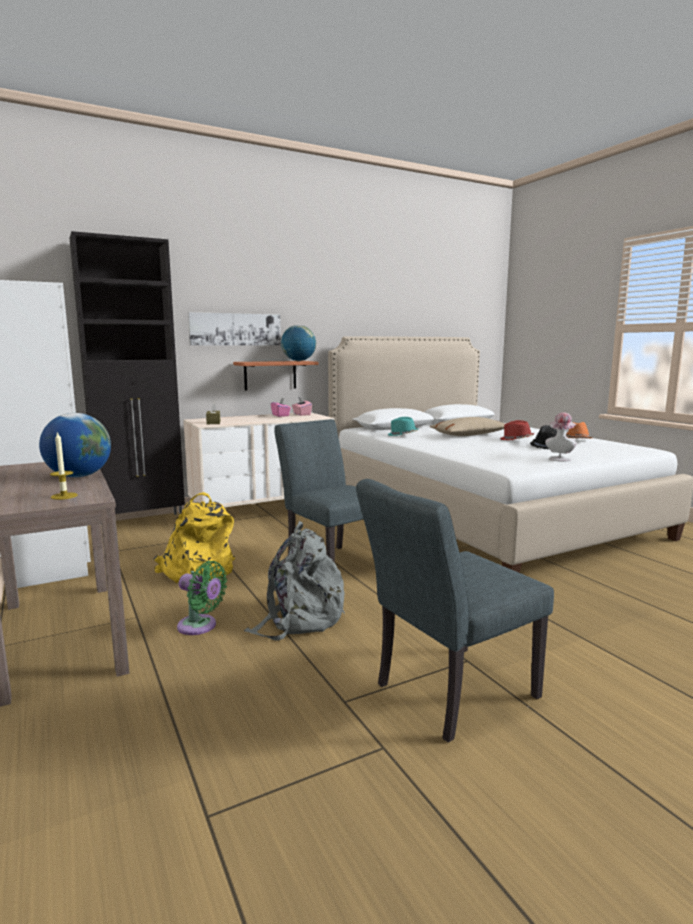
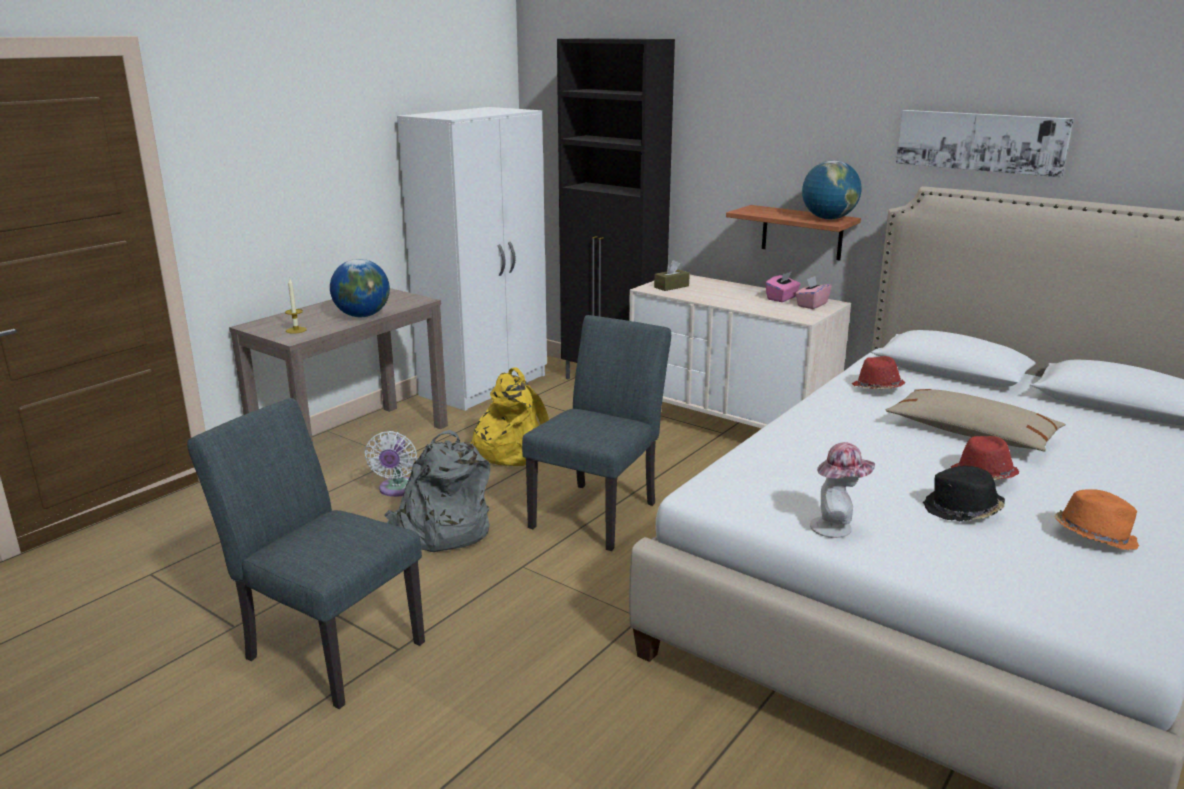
camera: 65 degrees right, 10 degrees up
(200, 626) = (397, 490): green fan -> white fan
(235, 329) = (759, 157): picture -> picture (980, 141)
(402, 435) = (877, 389): turquoise hat -> red hat

